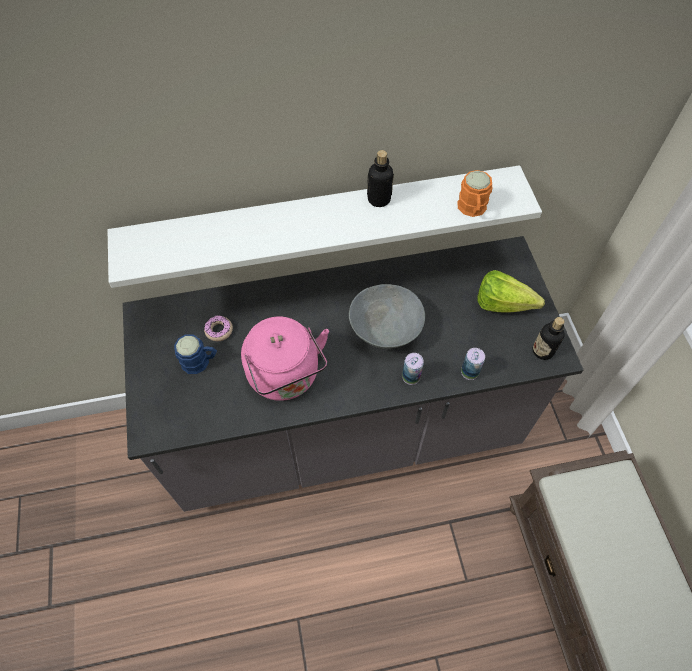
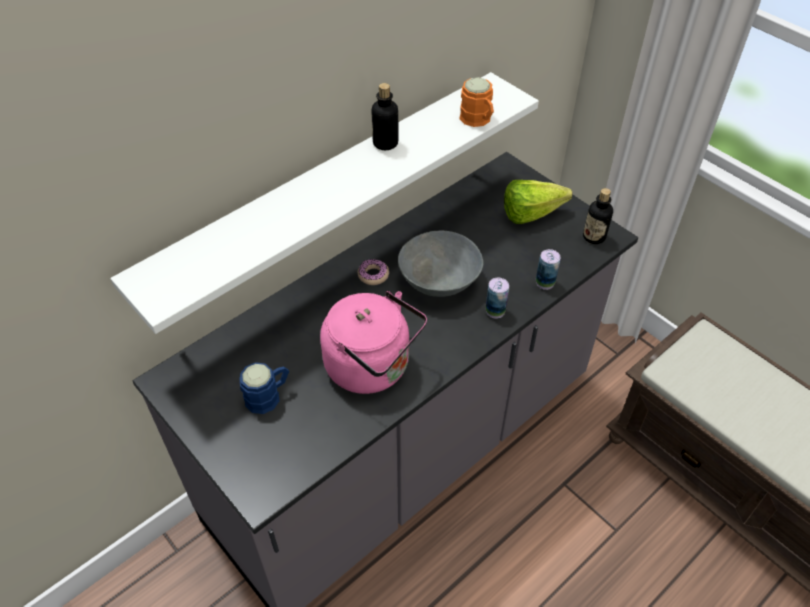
camera: 30 degrees left, 10 degrees down
(219, 330) = (267, 357): donut -> donut (373, 275)

